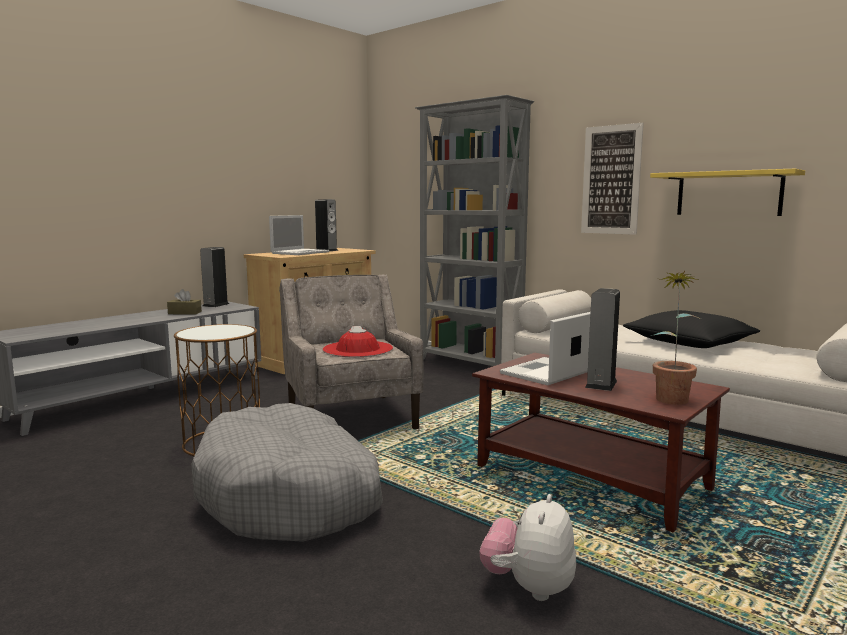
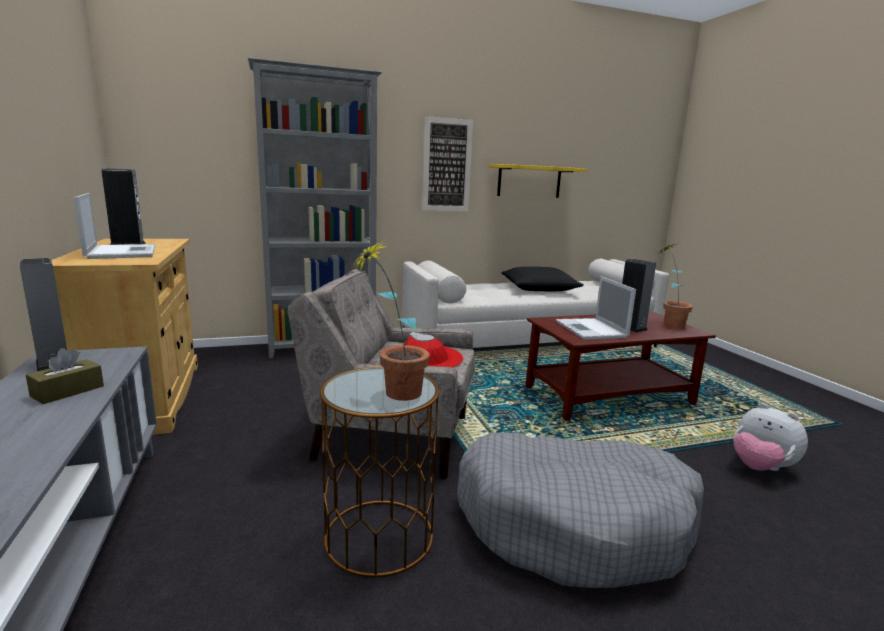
camera: 60 degrees left, 5 degrees up
(207, 334) = (392, 394): none -> potted plant

